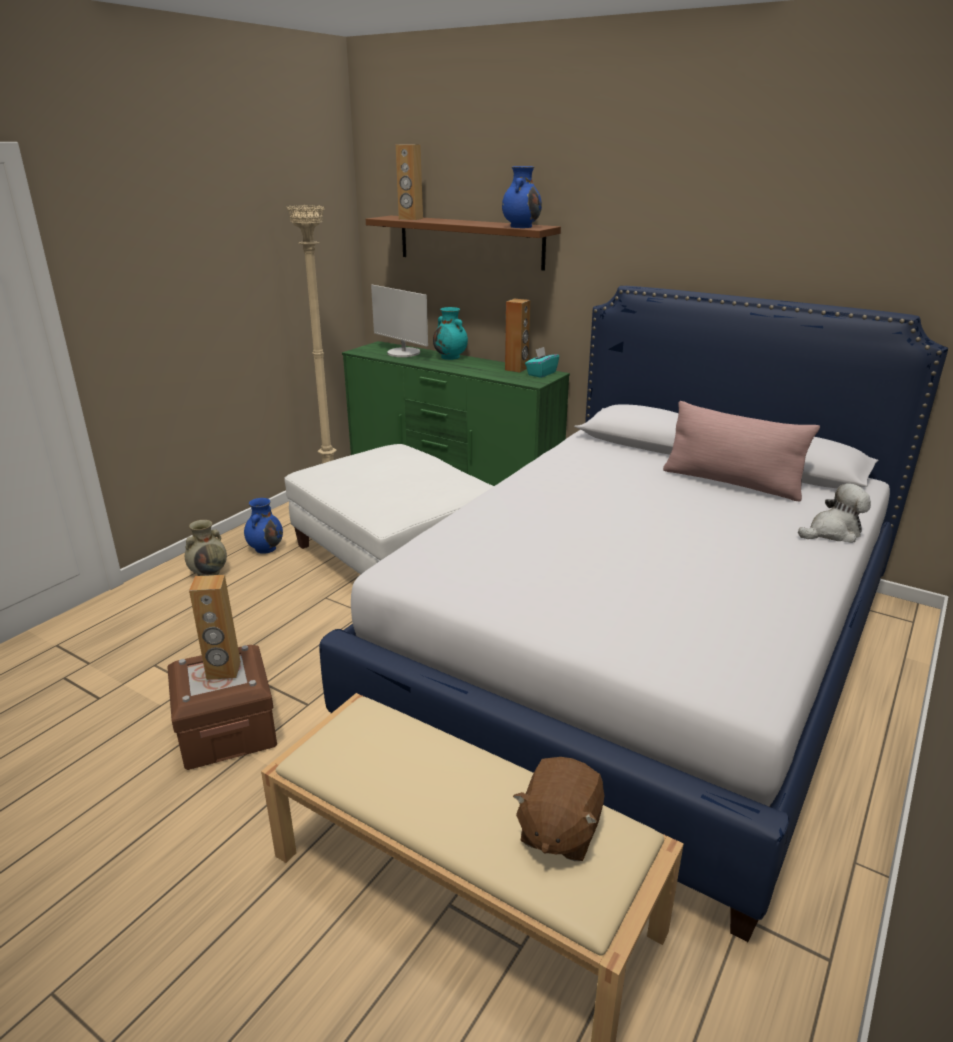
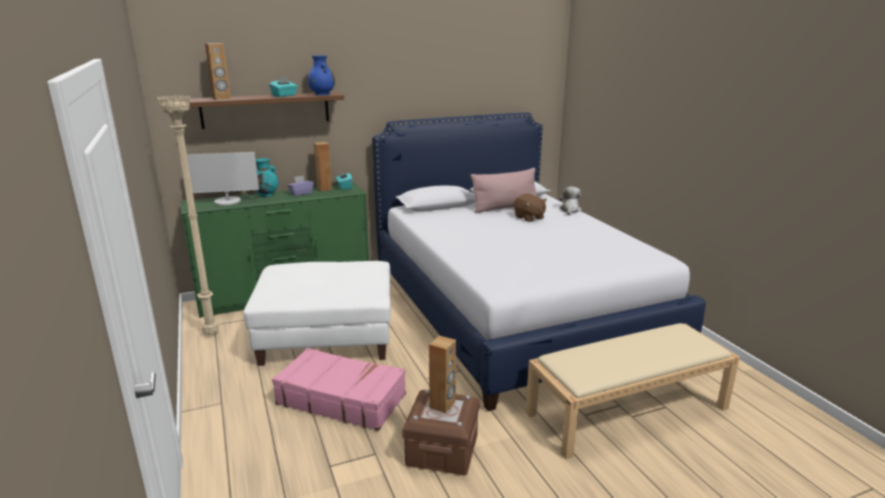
camera: 55 degrees left, 5 degrees down
(209, 572) = (234, 412): beige vase -> none
(266, 548) = (238, 379): blue vase -> none
(279, 618) = (341, 399): none -> pink suitcase
(476, 223) = (284, 96): none -> turquoise tissue box
(481, 366) = (301, 193): none -> purple tissue box
(558, 830) = (671, 338): brown plush toy -> brown plush toy (529, 218)

